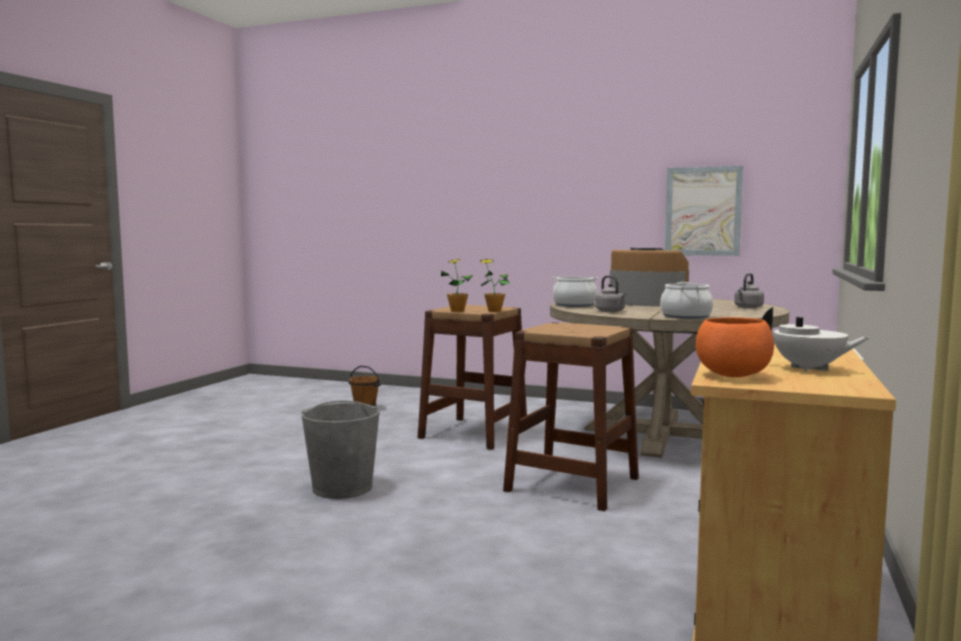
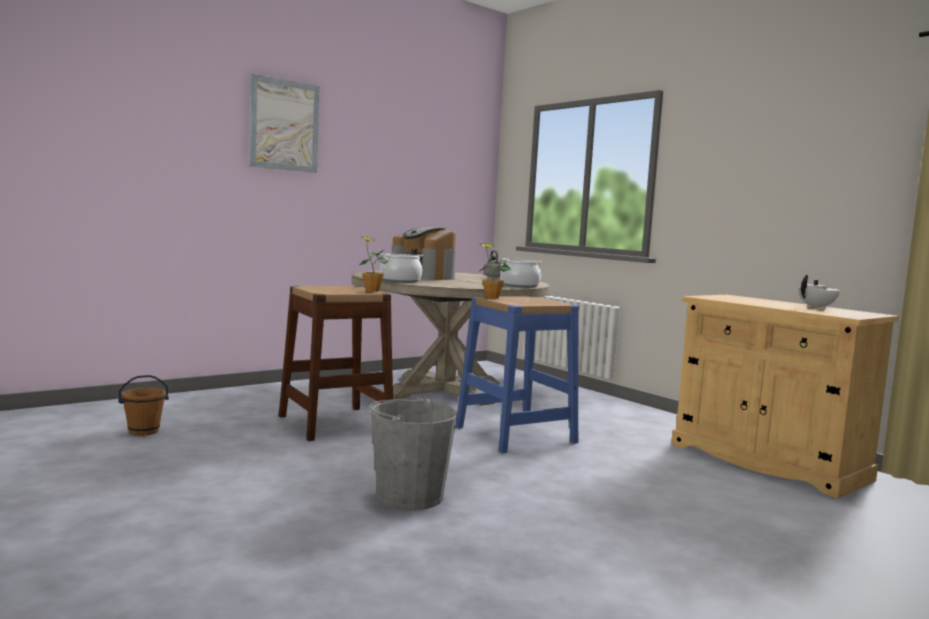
camera: 60 degrees left, 0 degrees up
(457, 311) = (348, 293): potted plant -> potted plant (492, 298)
(572, 484) = (515, 435): brown stool -> blue stool
(611, 311) = (461, 285): grey kettle -> none
(646, 303) = (424, 276): coffee machine -> coffee machine turned 105 degrees counterclockwise
(703, 211) = (415, 195): picture -> picture (284, 125)
(733, 376) = (836, 314): orange bowl -> none

